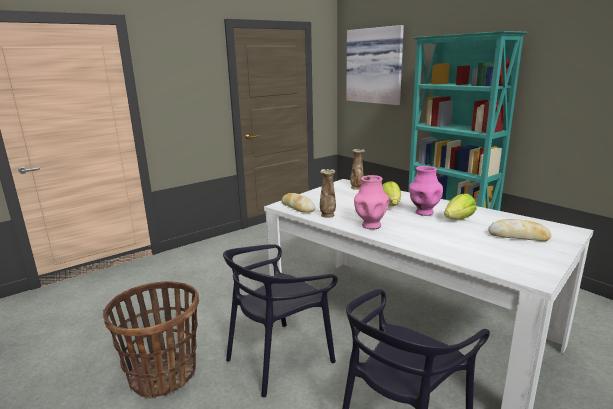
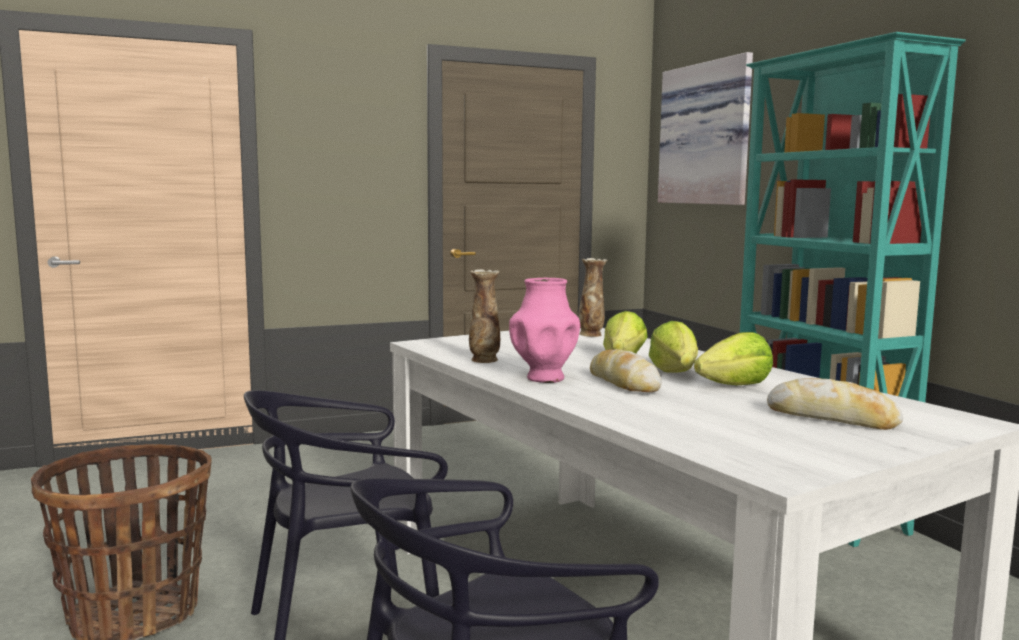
camera: 15 degrees right, 10 degrees down
(297, 207) = (445, 348): bread -> bread (623, 383)
(423, 212) = (675, 372): pink vase -> lettuce

